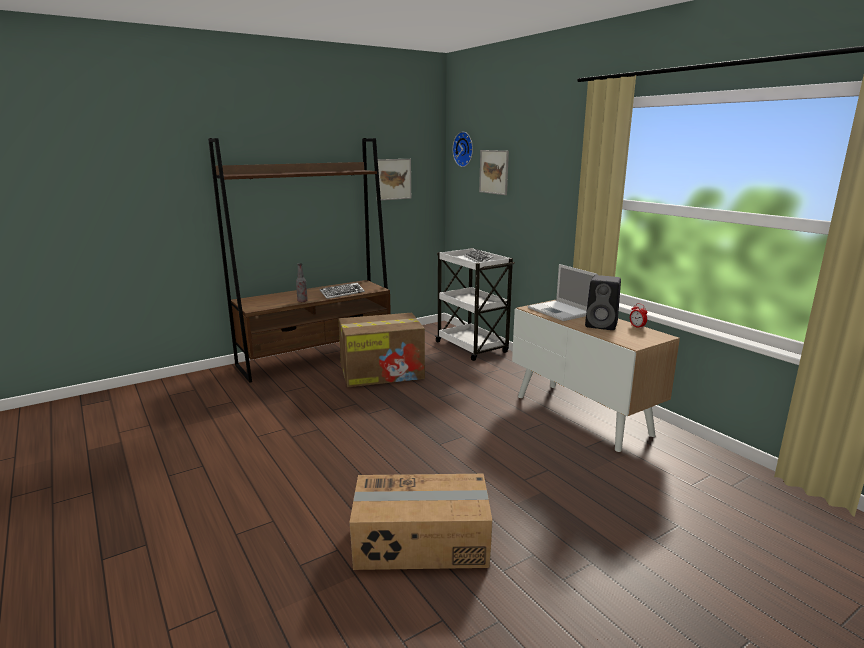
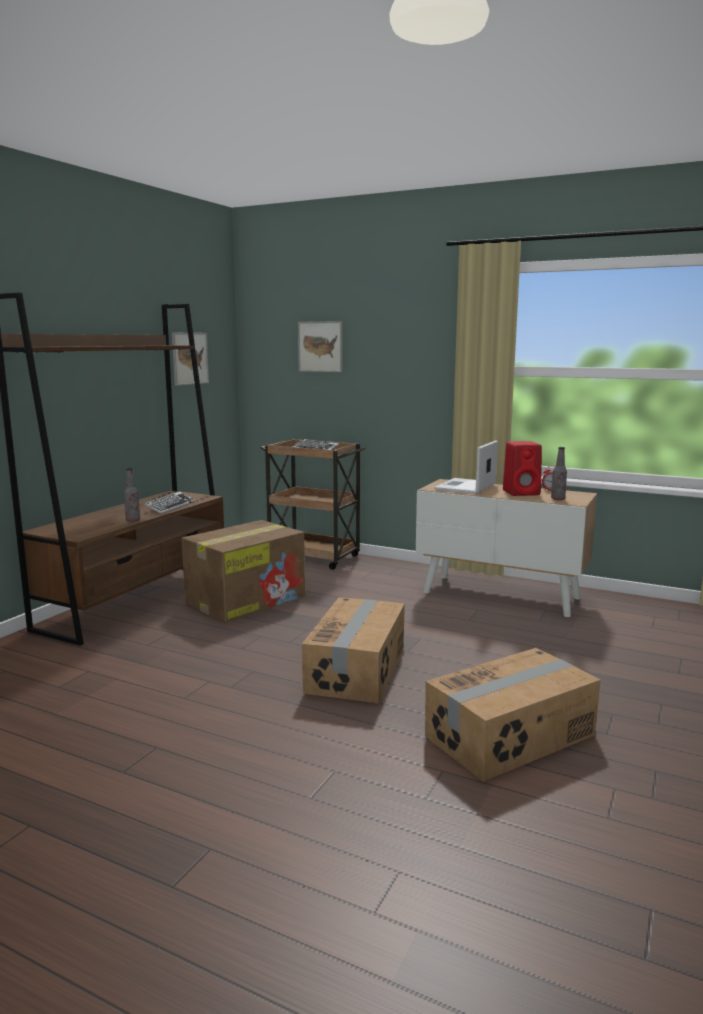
camera: 30 degrees left, 5 degrees down
(385, 448) = (357, 669): none -> cardboard box
(464, 149) = (270, 322): wall clock -> none
(472, 347) = (314, 558): white cart -> brown cart
(561, 311) = (465, 487): laptop -> laptop turned 90 degrees clockwise
(602, 325) = (522, 493): black speaker -> red speaker
(623, 338) = (558, 499): none -> bottle

